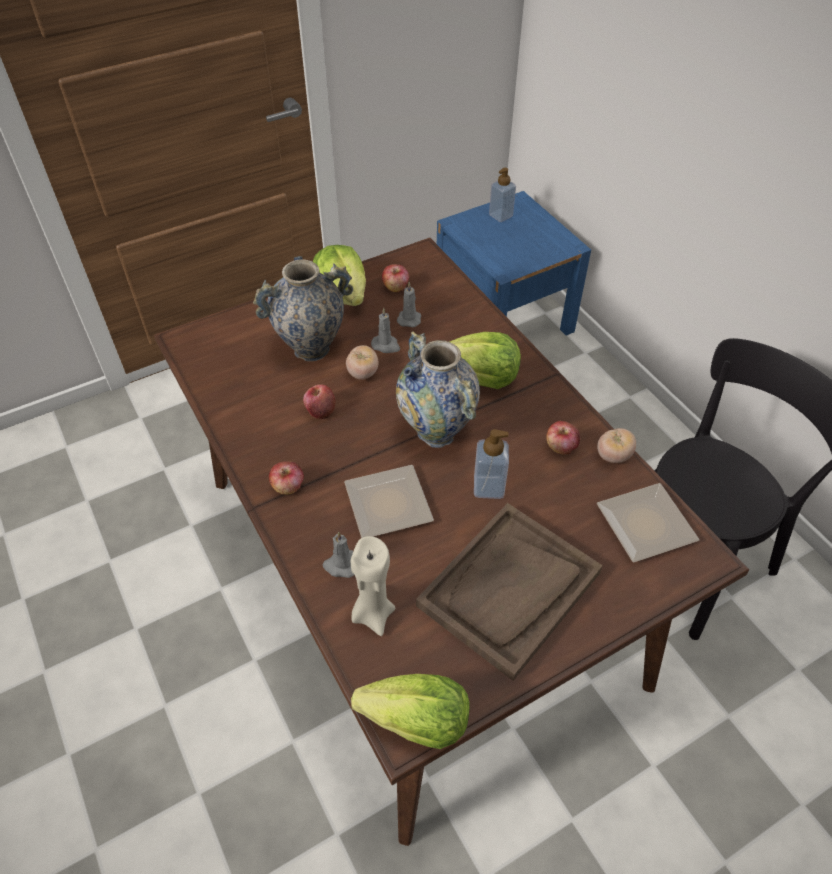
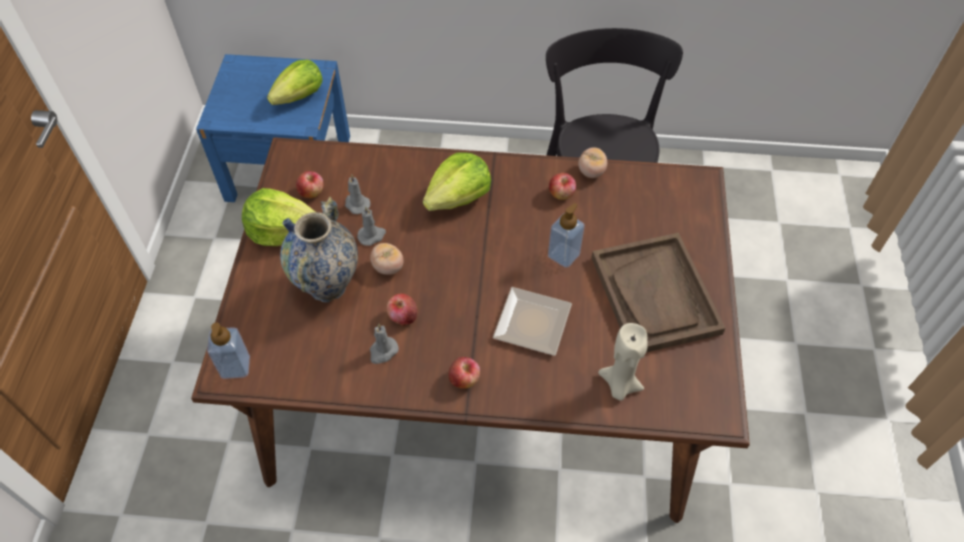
camera: 55 degrees left, 5 degrees up
(341, 565) = (564, 382): grey candle -> grey candle (383, 351)
(417, 722) = (719, 405): lettuce -> lettuce (300, 96)
(436, 432) = (489, 255): vase -> none
(500, 215) = (238, 86): soap dispenser -> soap dispenser (235, 366)
(646, 522) = (656, 191): plate -> none

